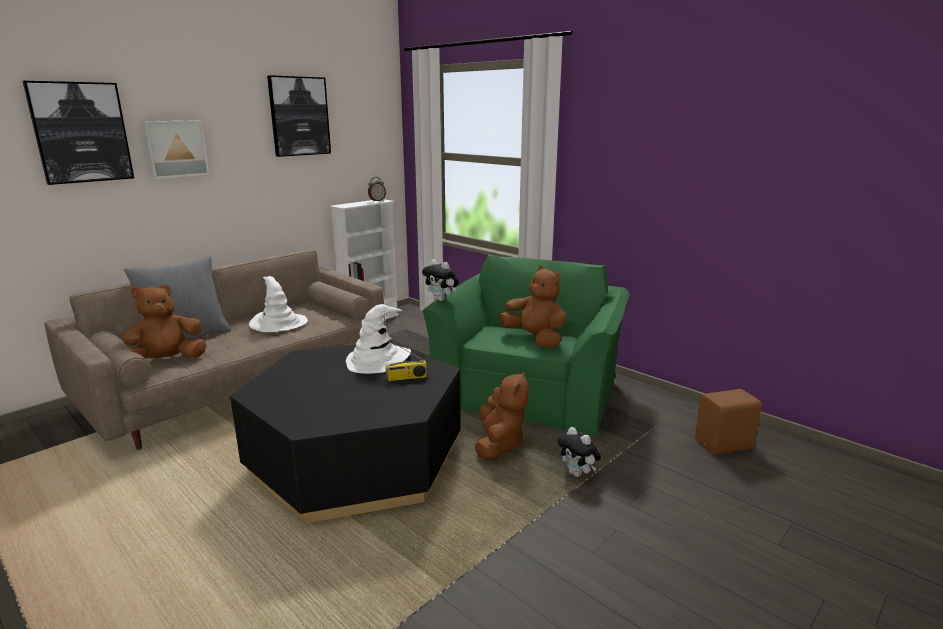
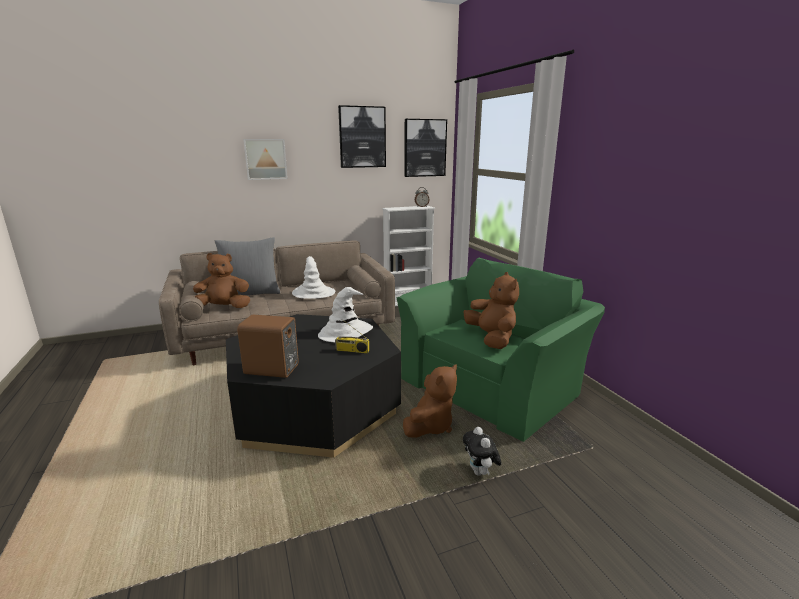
camera: 25 degrees right, 0 degrees up
(81, 132) = (202, 146): picture -> picture (424, 148)
(441, 300) = (418, 291): plush toy -> none
(725, 445) = (661, 490): brown speaker -> brown speaker (272, 370)

